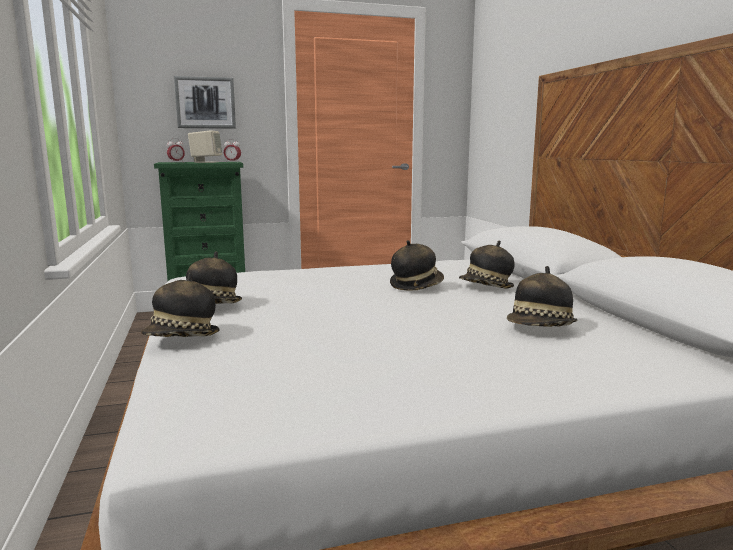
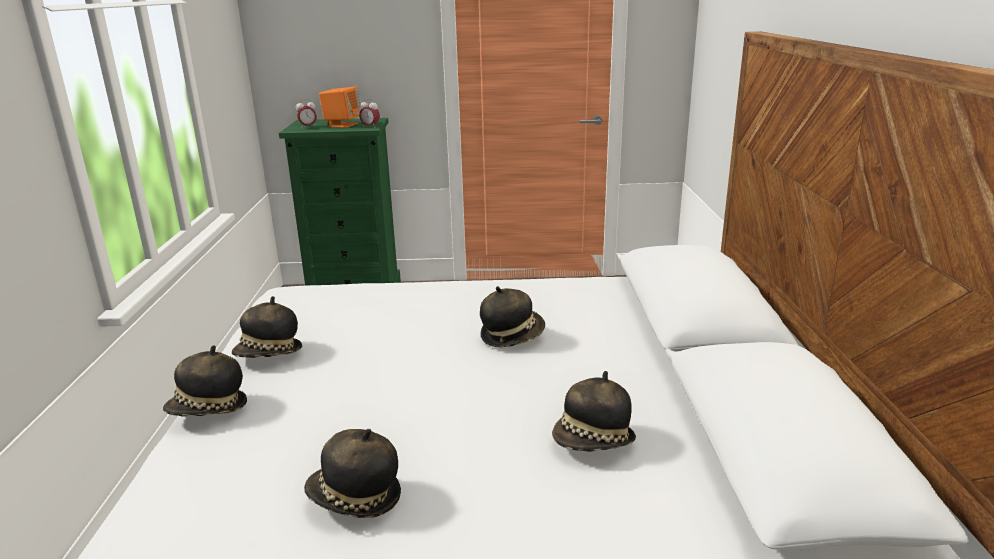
camera: 15 degrees right, 10 degrees up
(205, 103) = (346, 47): picture -> none
(206, 162) = (342, 125): beige speaker -> orange speaker
(486, 287) = (596, 345): hat -> hat (355, 499)

